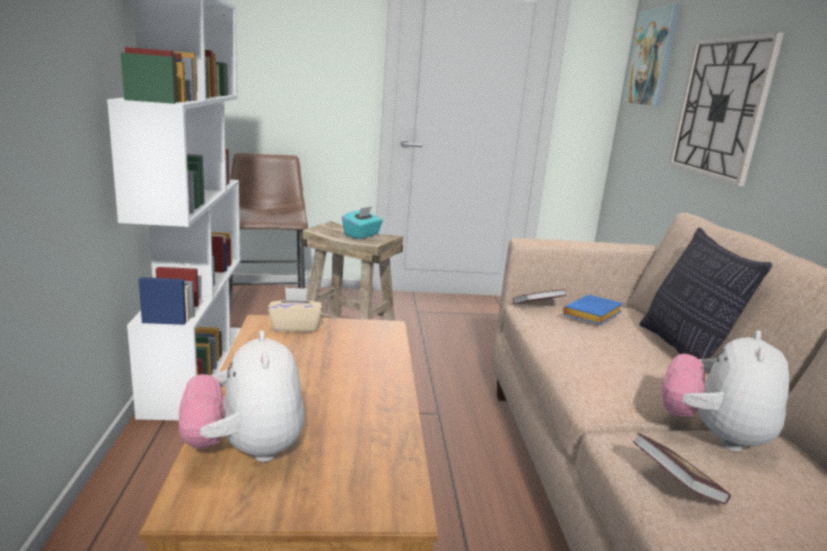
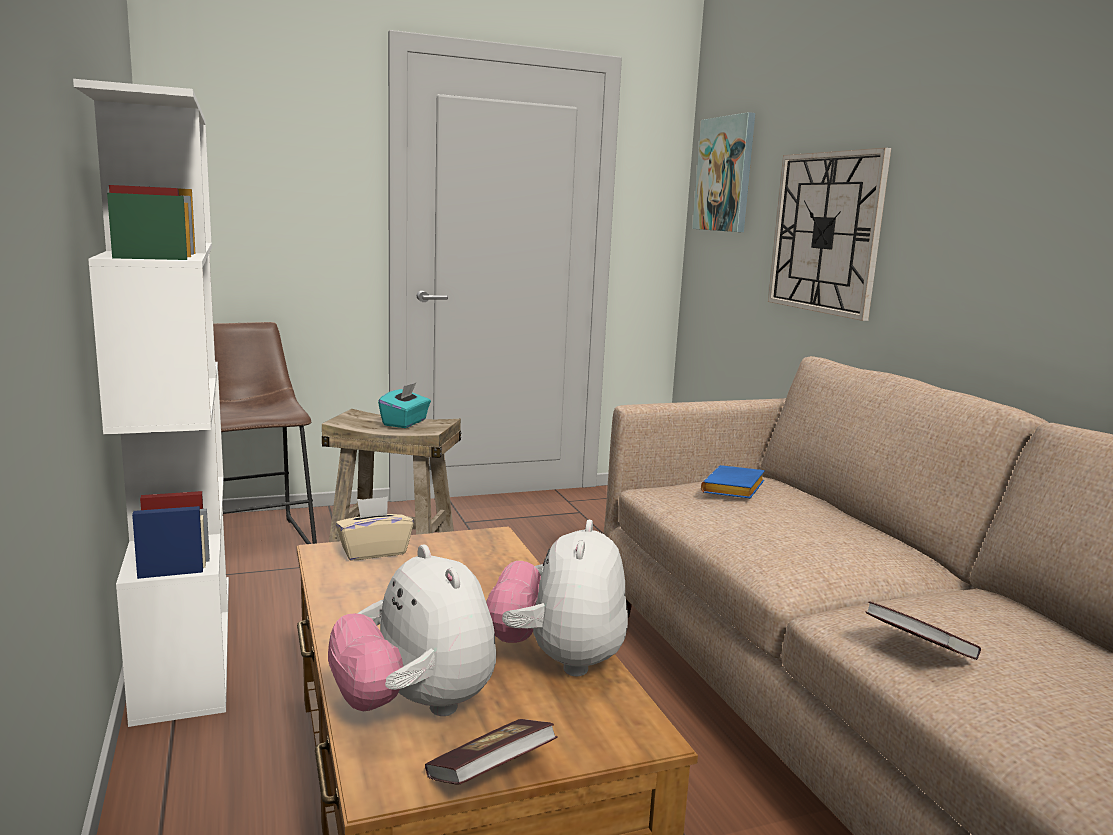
camera: 15 degrees left, 5 degrees down
(537, 306) = (661, 487): book -> book (490, 773)
(683, 351) = (849, 516): pillow -> none
(713, 435) = (925, 597): plush toy -> plush toy (558, 660)

